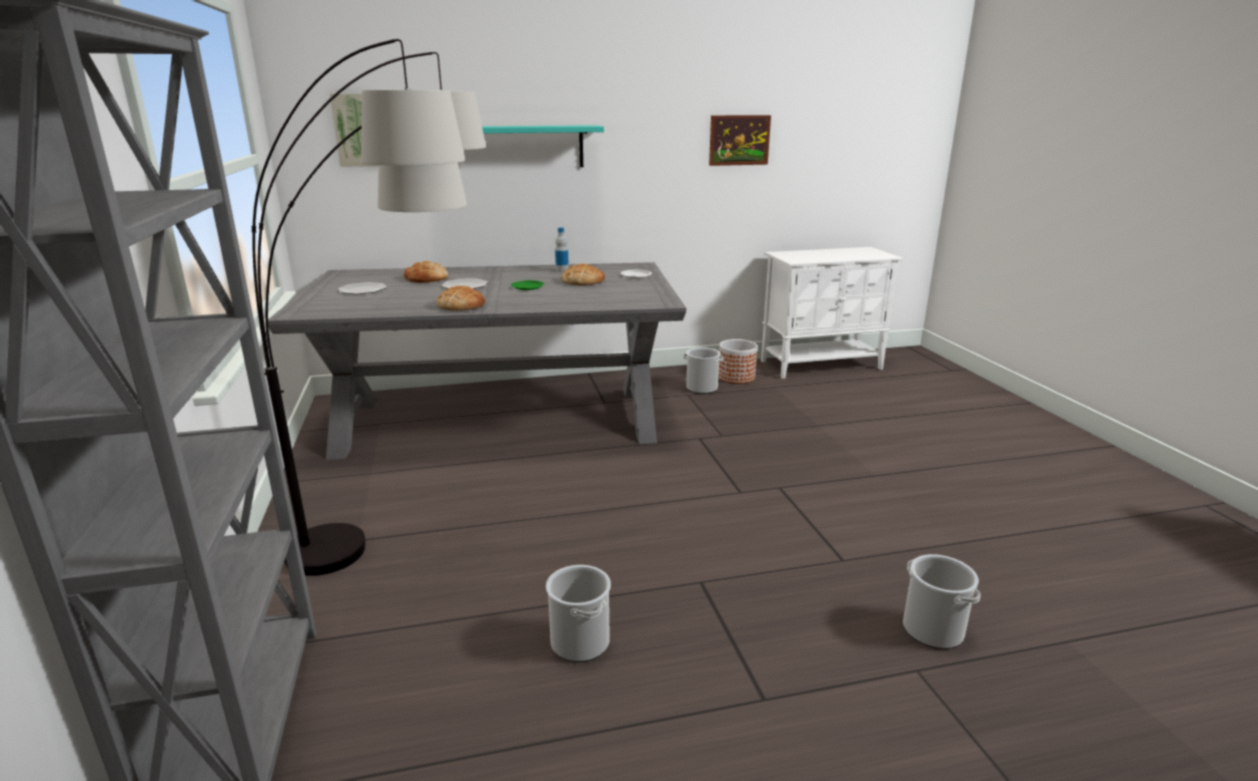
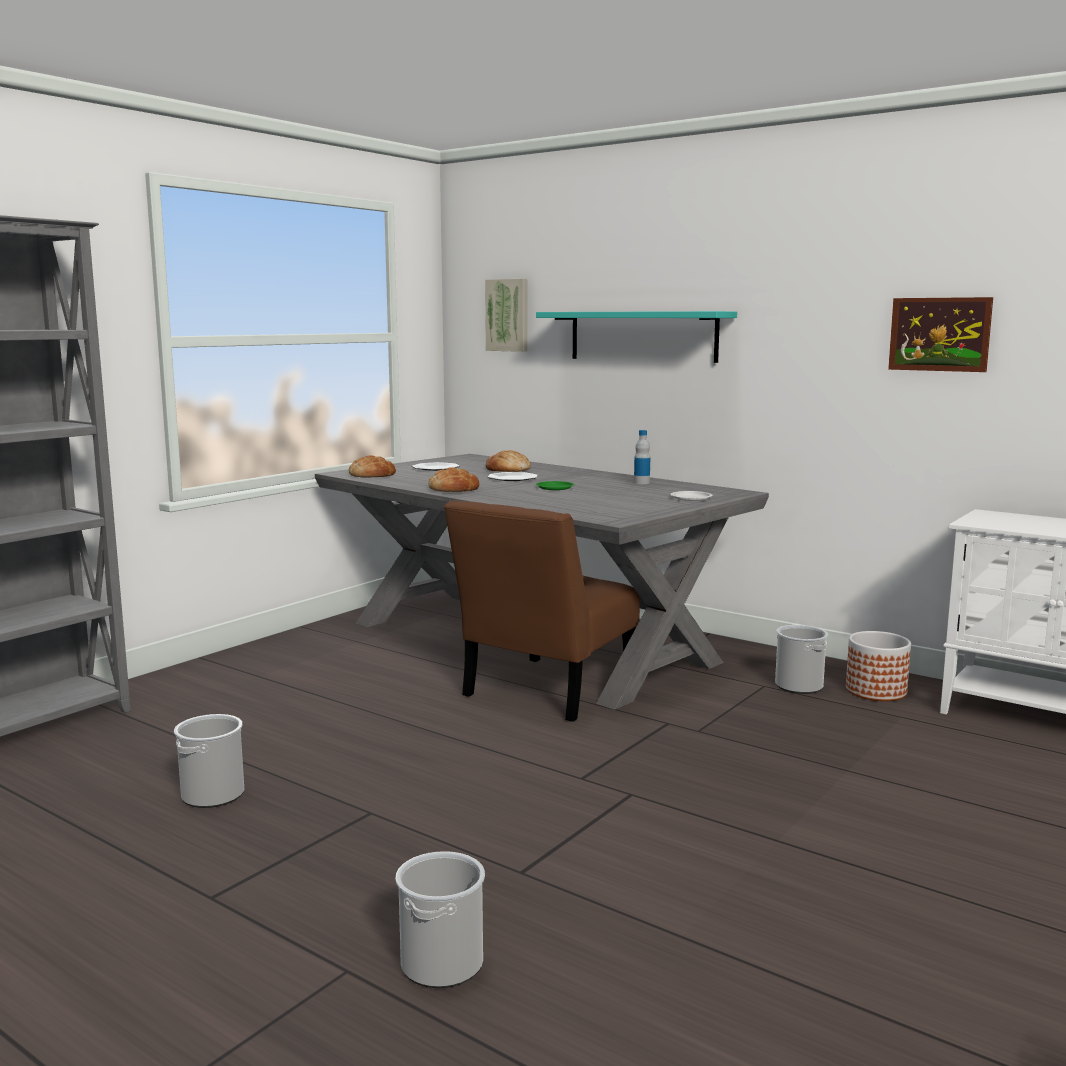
camera: 50 degrees right, 10 degrees down
(422, 548) = (275, 697): floor lamp -> none
(583, 281) = (621, 493): bread -> bread (372, 475)
(594, 450) = (544, 692): none -> brown chair

